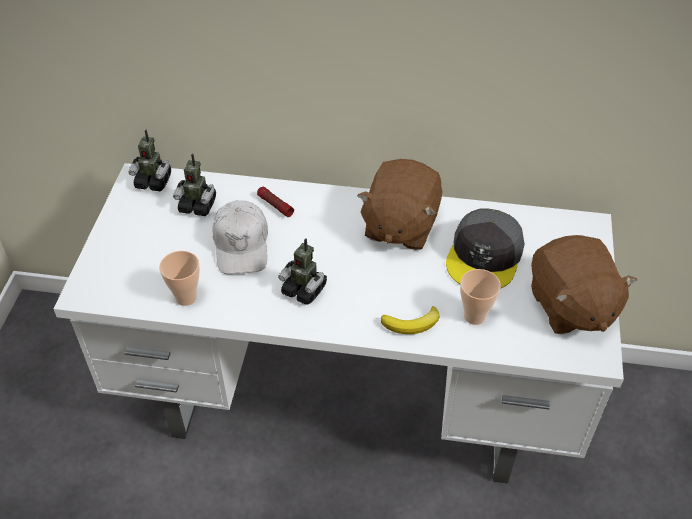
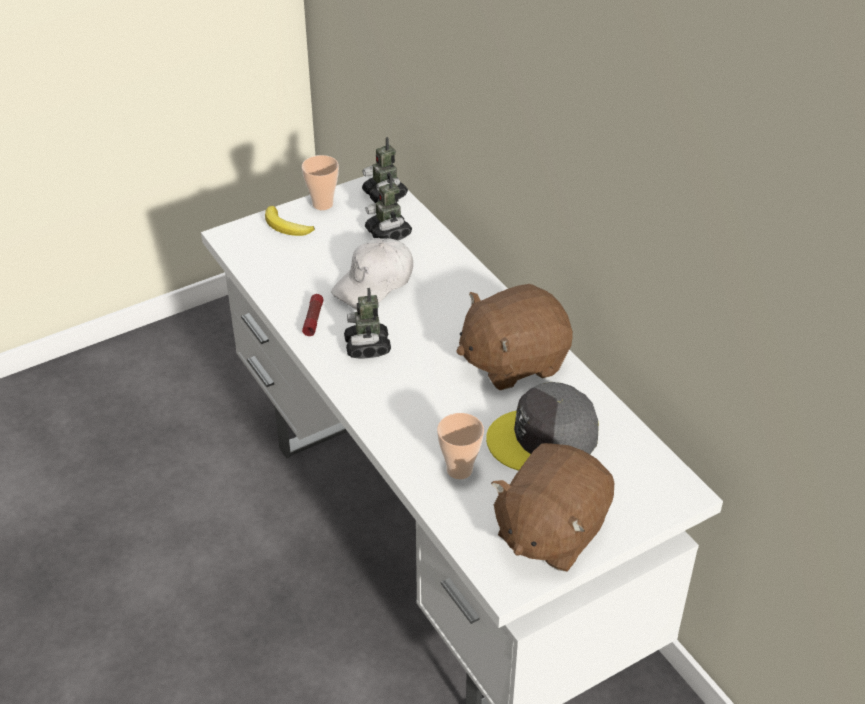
camera: 50 degrees right, 5 degrees down
(186, 297) = (285, 288): cup -> cup (322, 204)
(275, 205) = (442, 274): flashlight -> flashlight (313, 319)
(412, 324) = (404, 433): banana -> banana (286, 226)

